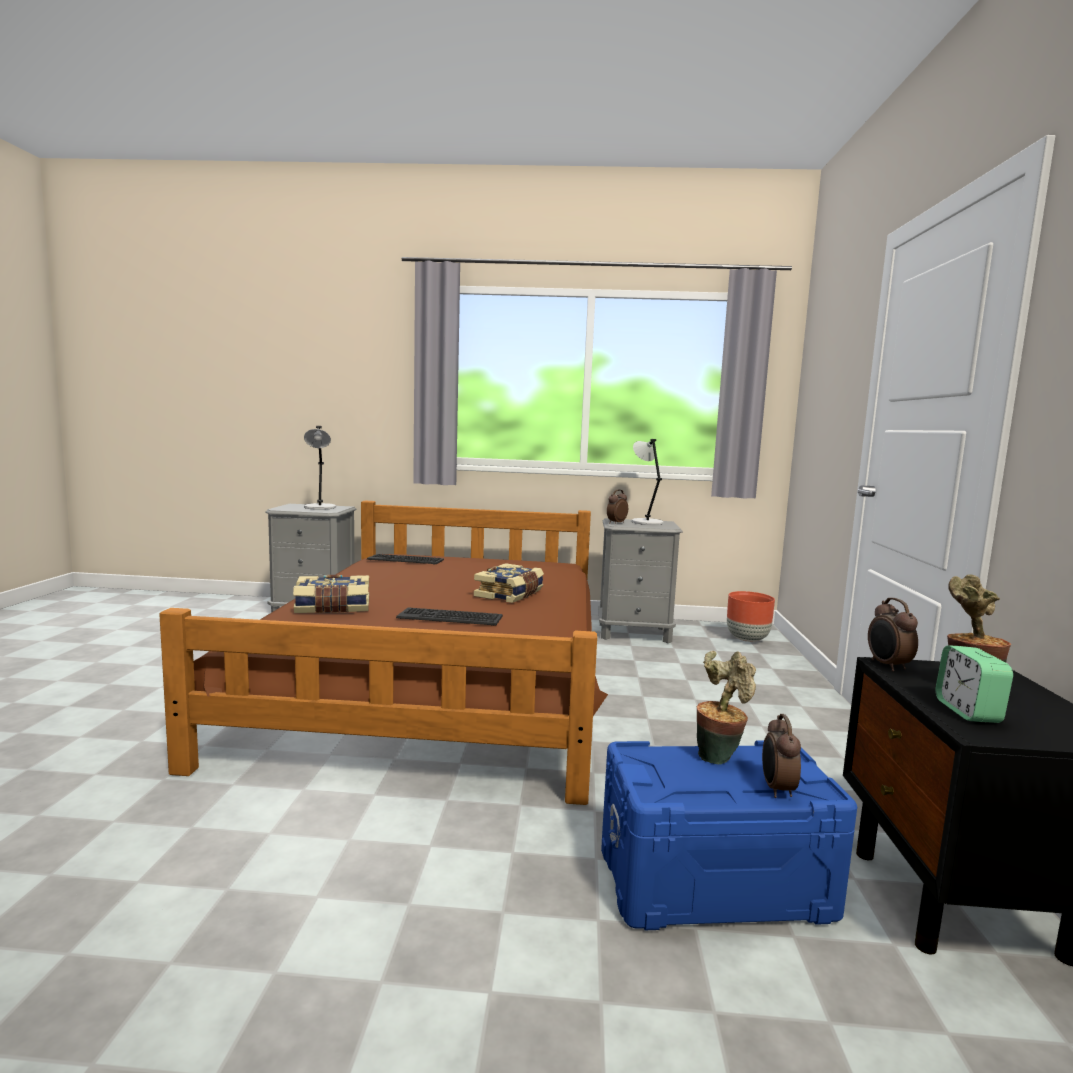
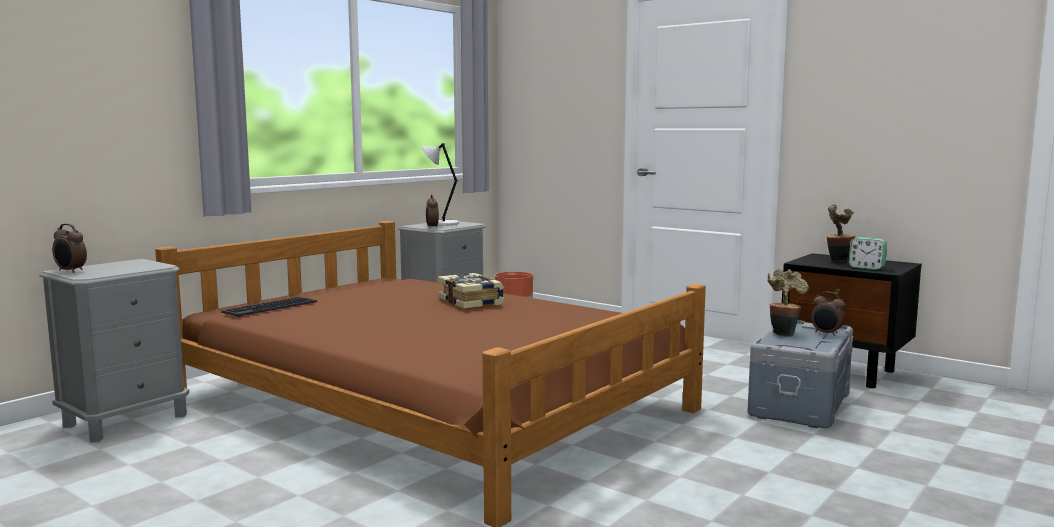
camera: 55 degrees left, 0 degrees up
(320, 507) = (121, 266): grey table lamp -> none
(333, 608) = (418, 345): book -> none
(450, 617) = (512, 322): keyboard -> none
(714, 883) = (801, 404): blue storage box -> grey storage box
(887, 666) = (802, 262): alarm clock -> alarm clock (70, 271)

